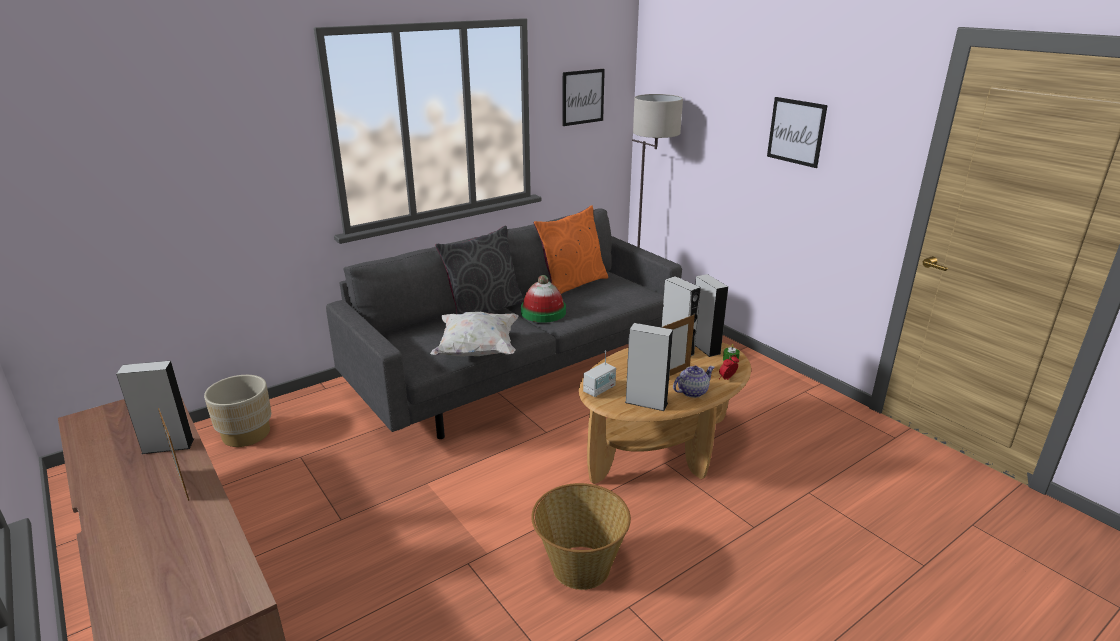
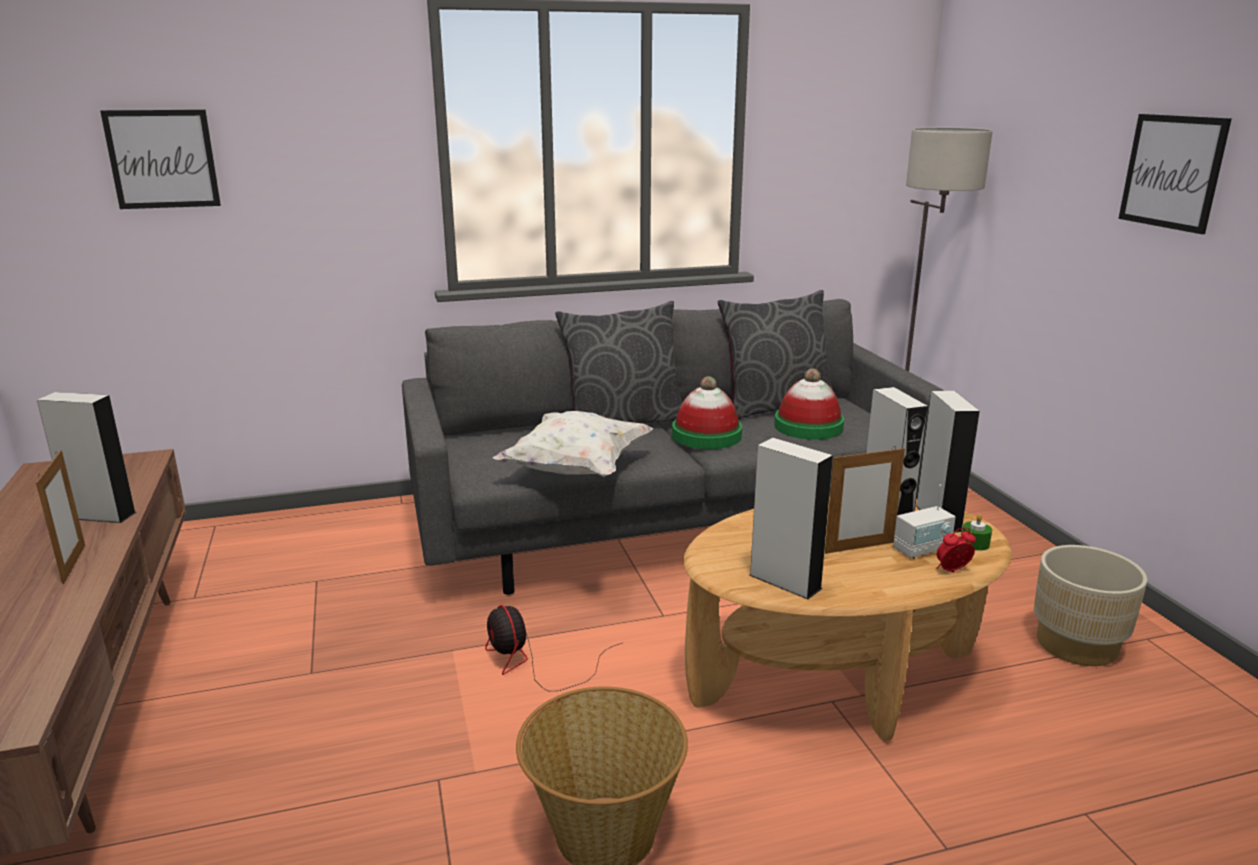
camera: 20 degrees right, 5 degrees down
(246, 434) = (273, 540): beige planter -> beige planter (1076, 644)
(483, 480) = (532, 663): none -> fan
(572, 284) = (775, 406): orange pillow -> grey pillow
(583, 97) = (836, 131): picture -> picture (162, 159)
(599, 389) = (719, 549): radio -> radio (922, 549)
(600, 296) = (808, 426): none -> hat
(692, 391) = (876, 579): teapot -> none

